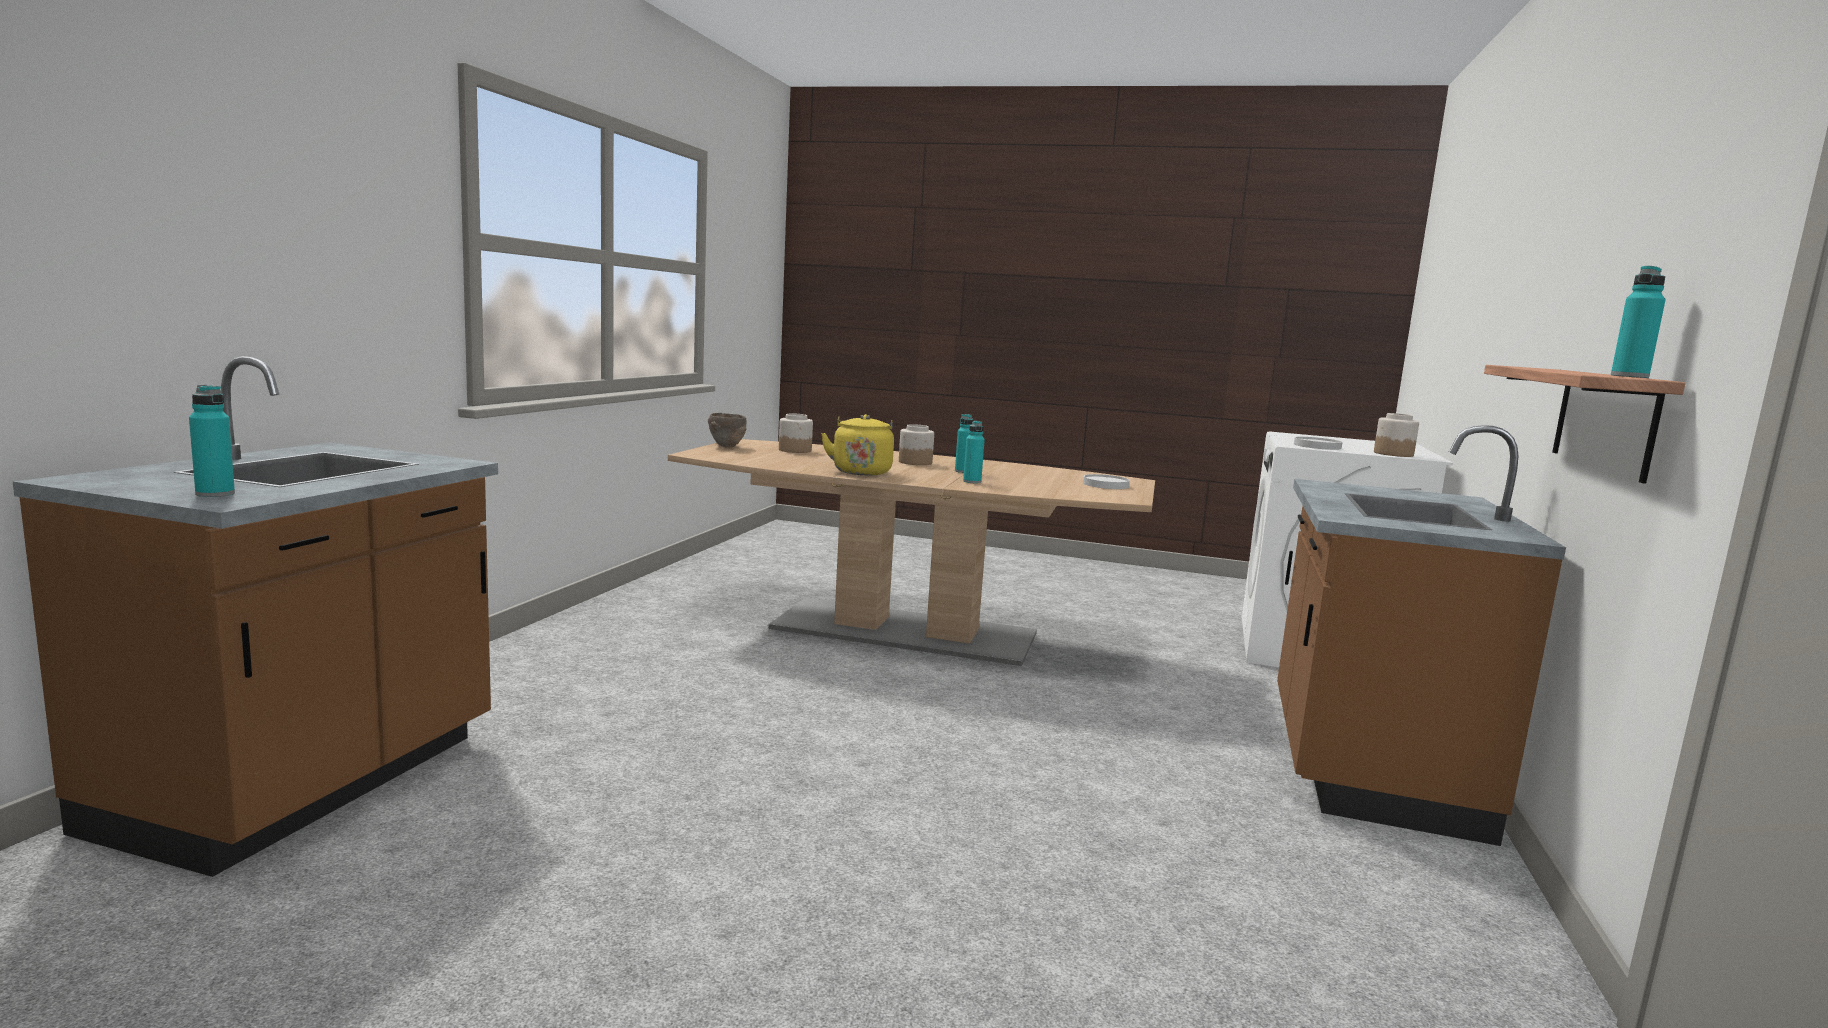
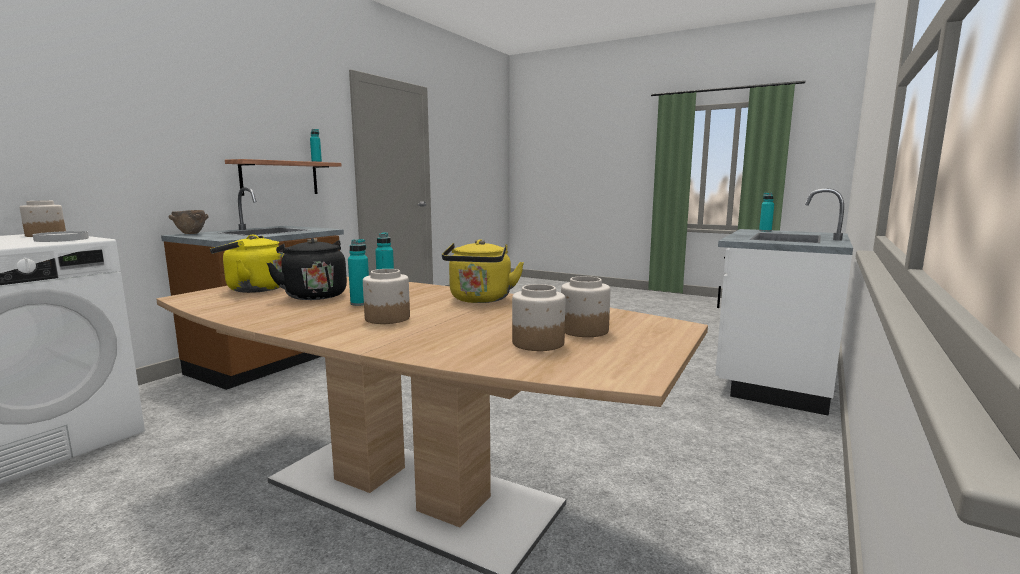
camera: 165 degrees left, 0 degrees up
(306, 784) = (771, 379): brown counter -> white counter
(727, 446) = (648, 349): brown bowl -> brown bowl (191, 234)
(765, 454) = (583, 330): none -> jar
(1025, 478) = (314, 295): none -> black kettle
(1106, 485) = (253, 289): white plate -> yellow kettle

